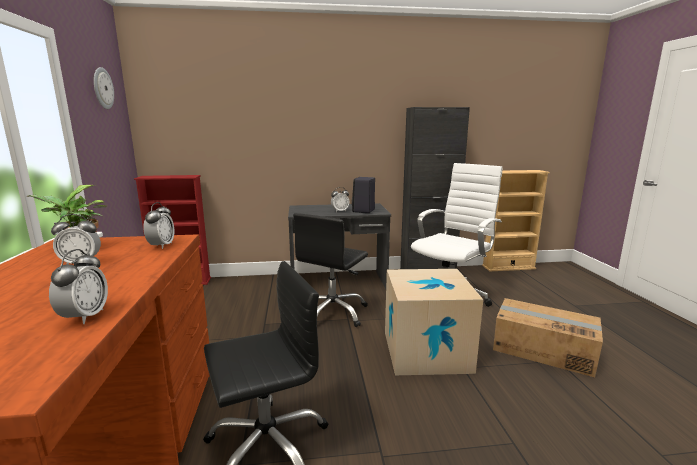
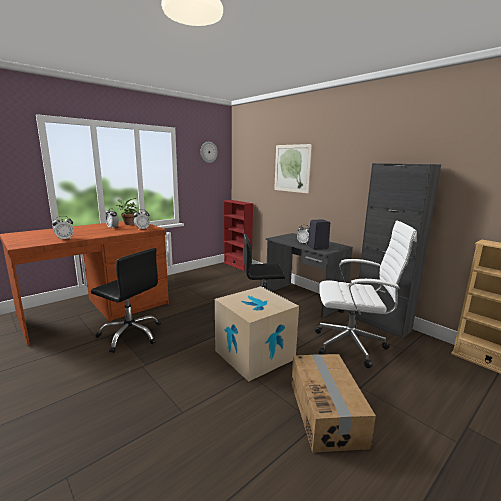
camera: 55 degrees right, 0 degrees up
(274, 116) = (292, 168): none -> picture

